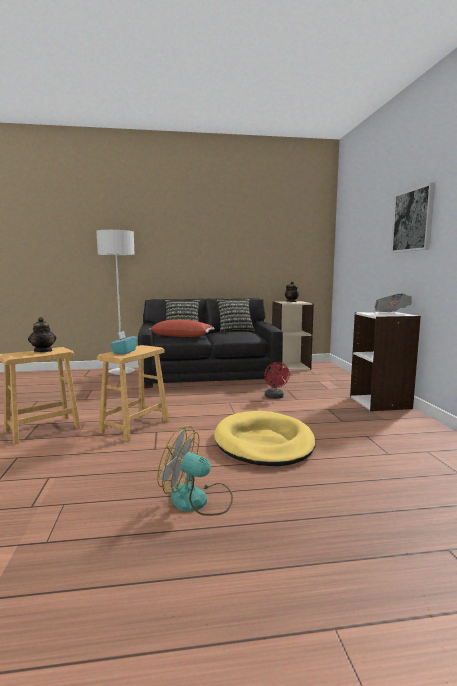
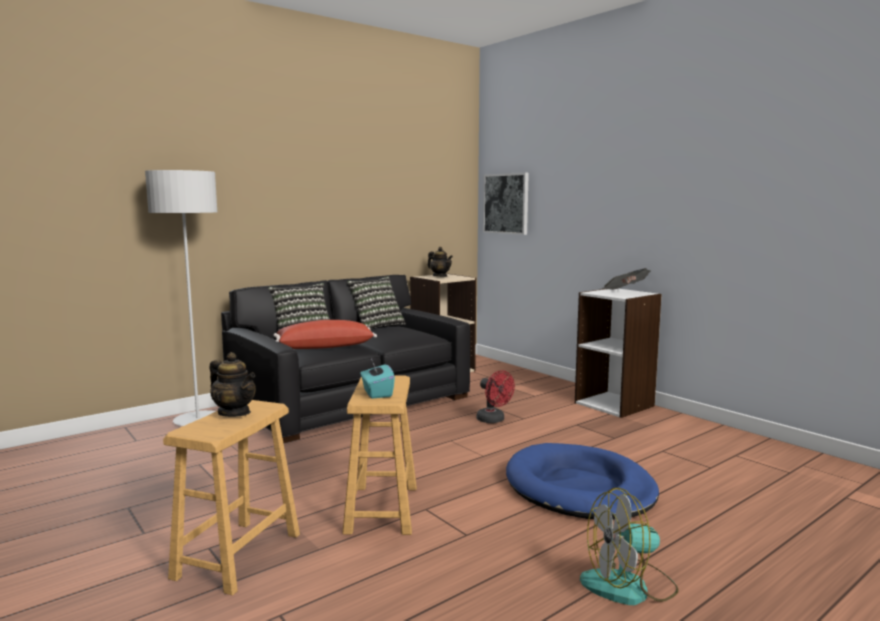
camera: 30 degrees left, 0 degrees up
(264, 443) = (579, 488): yellow dog bed -> blue dog bed
(413, 220) = (639, 176): picture -> picture (506, 203)

